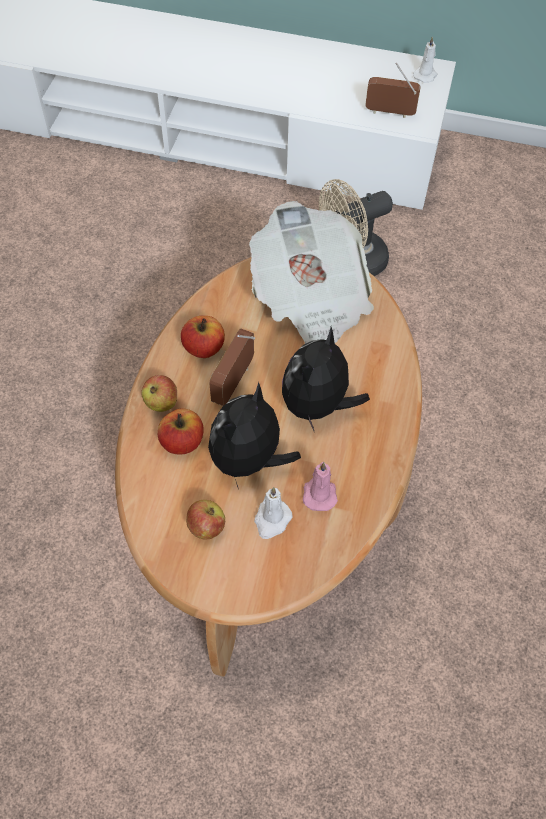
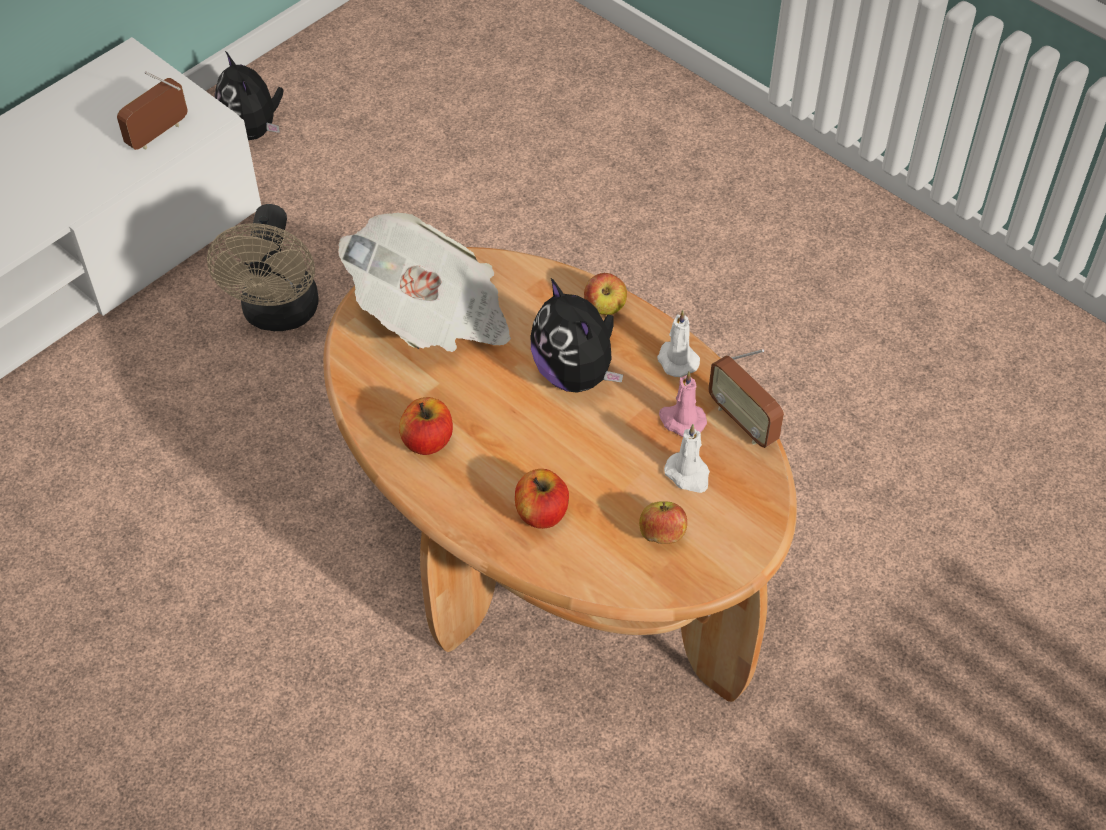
camera: 60 degrees left, 5 degrees down
(161, 402) = (476, 511): apple -> apple (605, 307)
(234, 383) = (495, 433): radio -> radio (743, 421)
(249, 460) = (604, 463): plush toy -> plush toy (254, 130)
(425, 75) = (128, 73): white candle -> white candle (676, 359)

